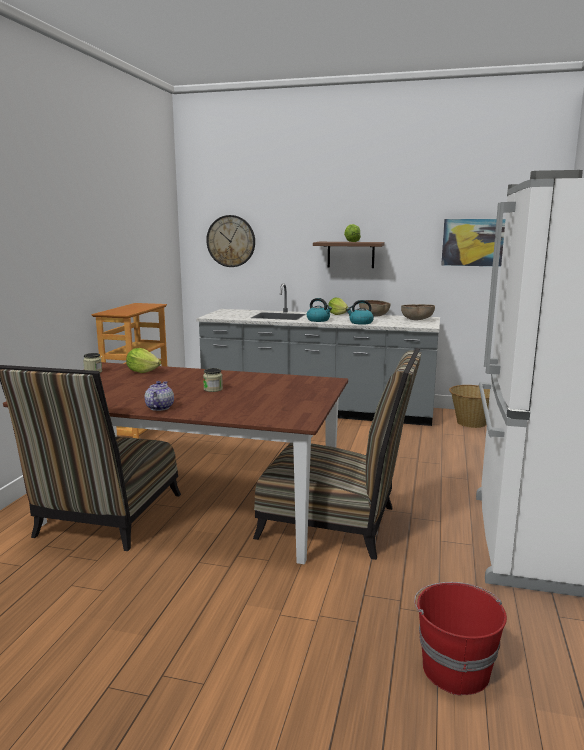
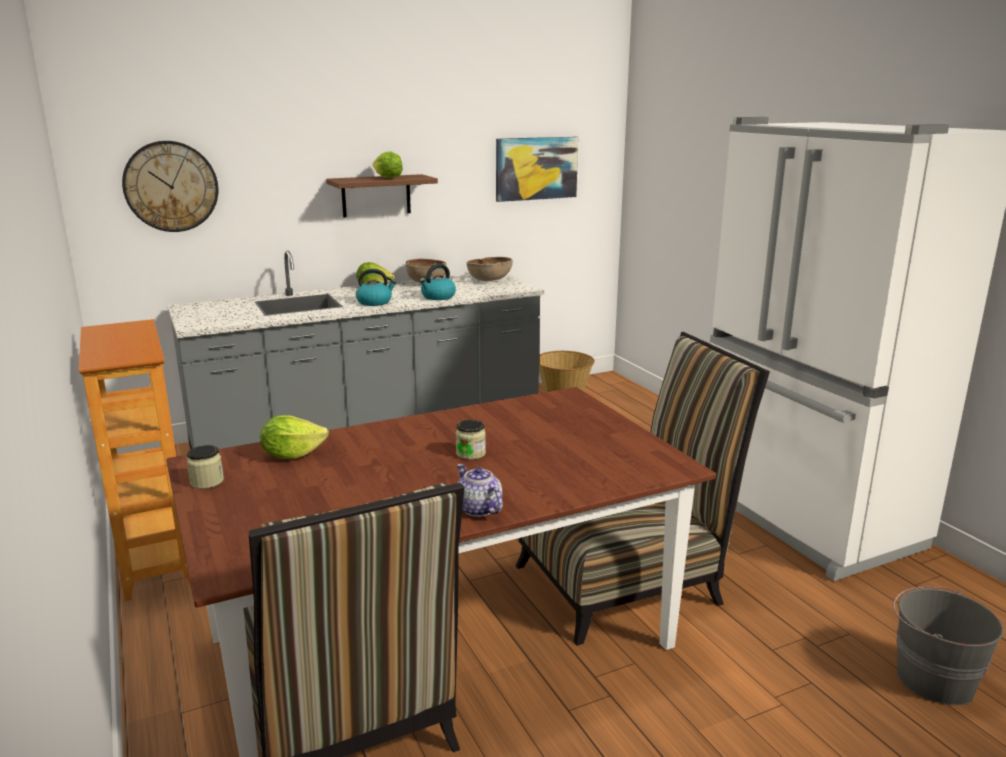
camera: 40 degrees left, 5 degrees up
(454, 668) = (933, 679): red bucket -> grey bucket

